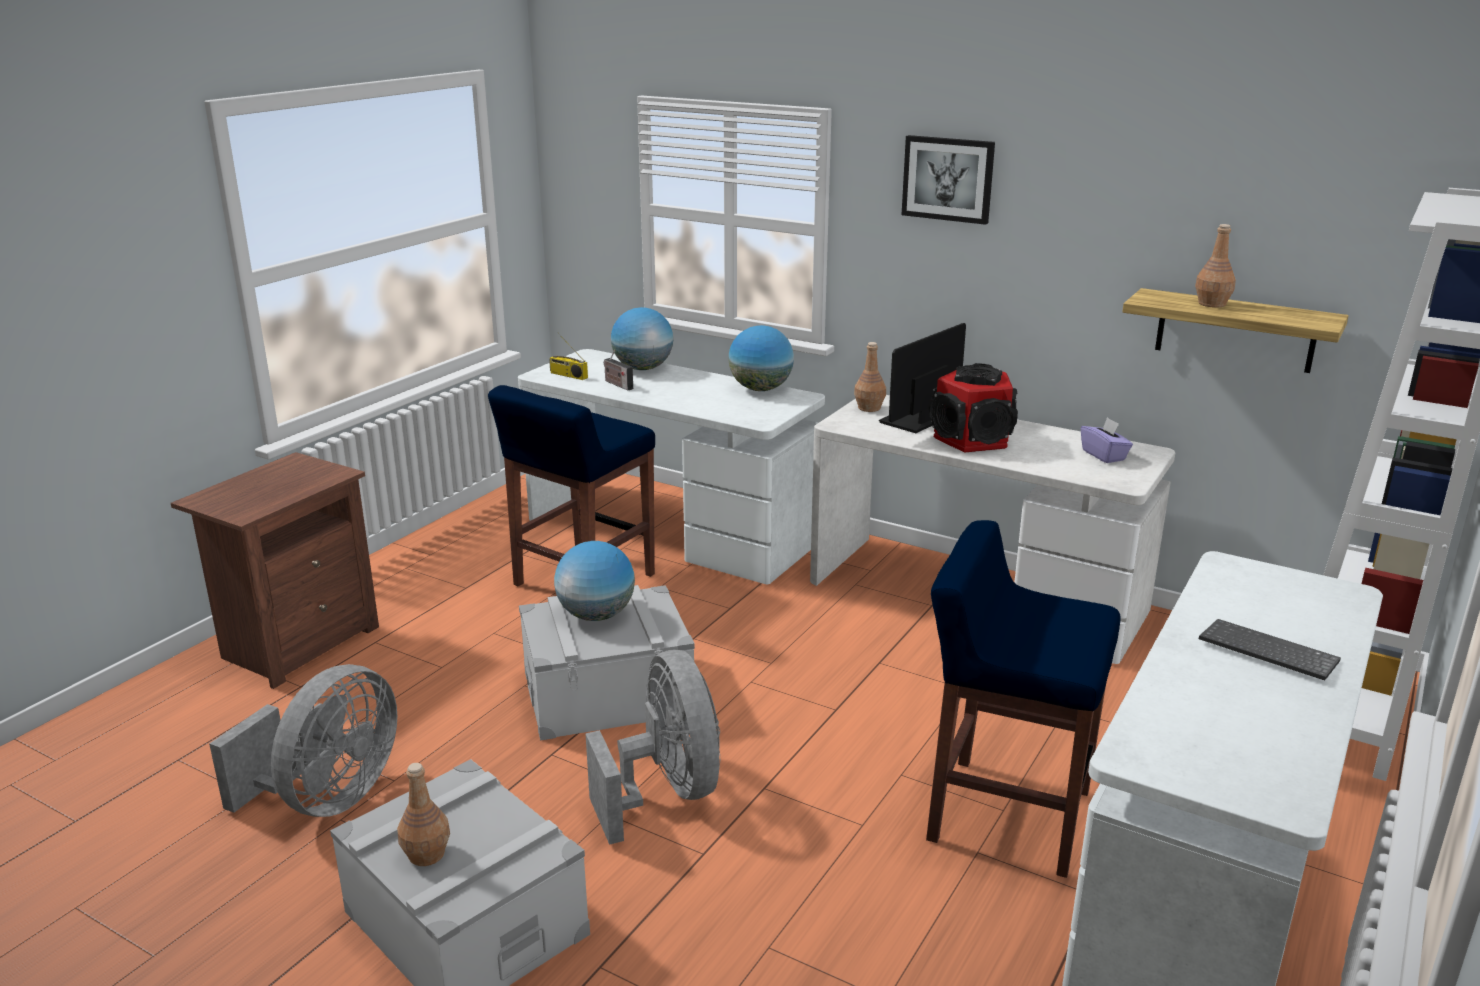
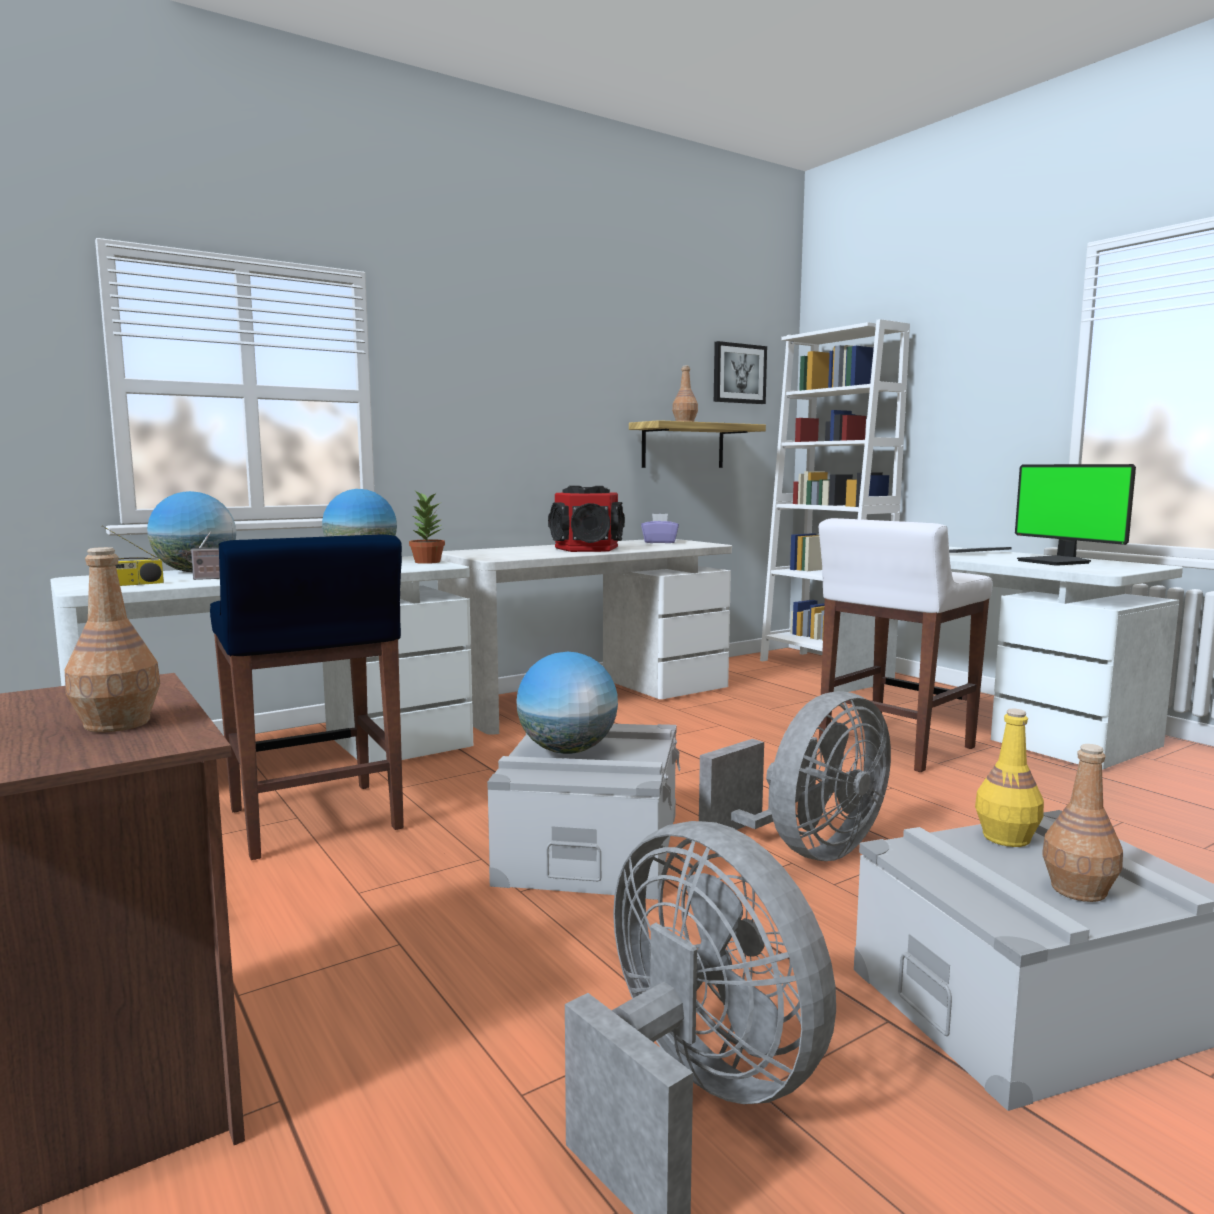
camera: 65 degrees left, 15 degrees down
(507, 821) = (1005, 838): none -> yellow bottle
(666, 792) = (807, 850): grey fan -> grey fan turned 135 degrees clockwise
(779, 410) = (427, 562): none -> potted plant
(869, 408) = (475, 553): brown bottle -> brown bottle (118, 723)
(912, 423) = (529, 551): monitor -> monitor (1056, 562)
(948, 179) = (484, 341): picture -> picture (738, 373)
(1005, 814) = (894, 747): blue stool -> white stool

